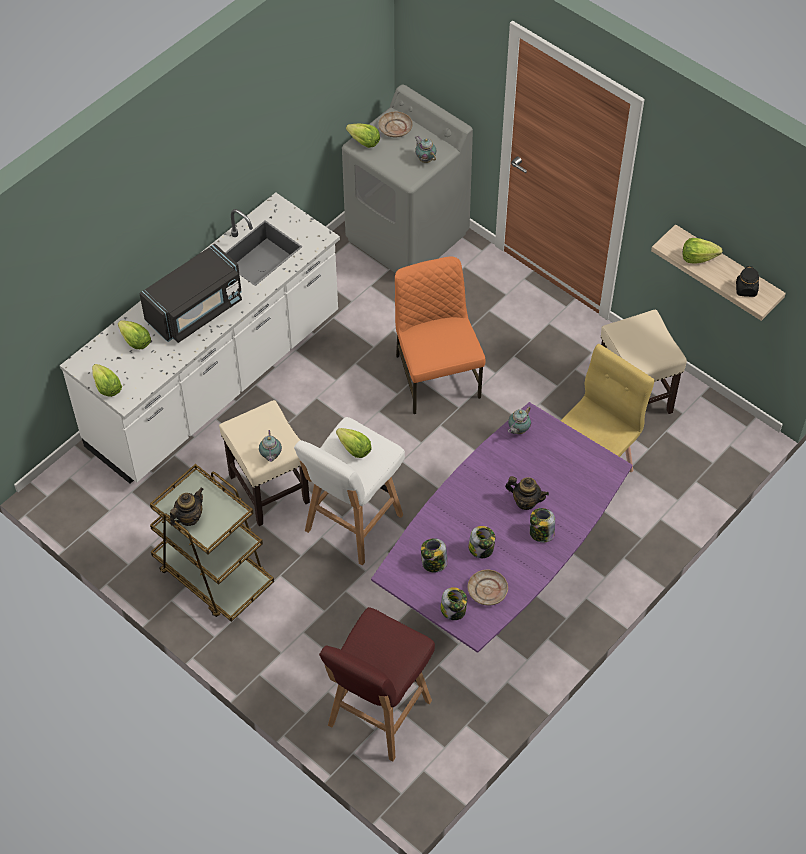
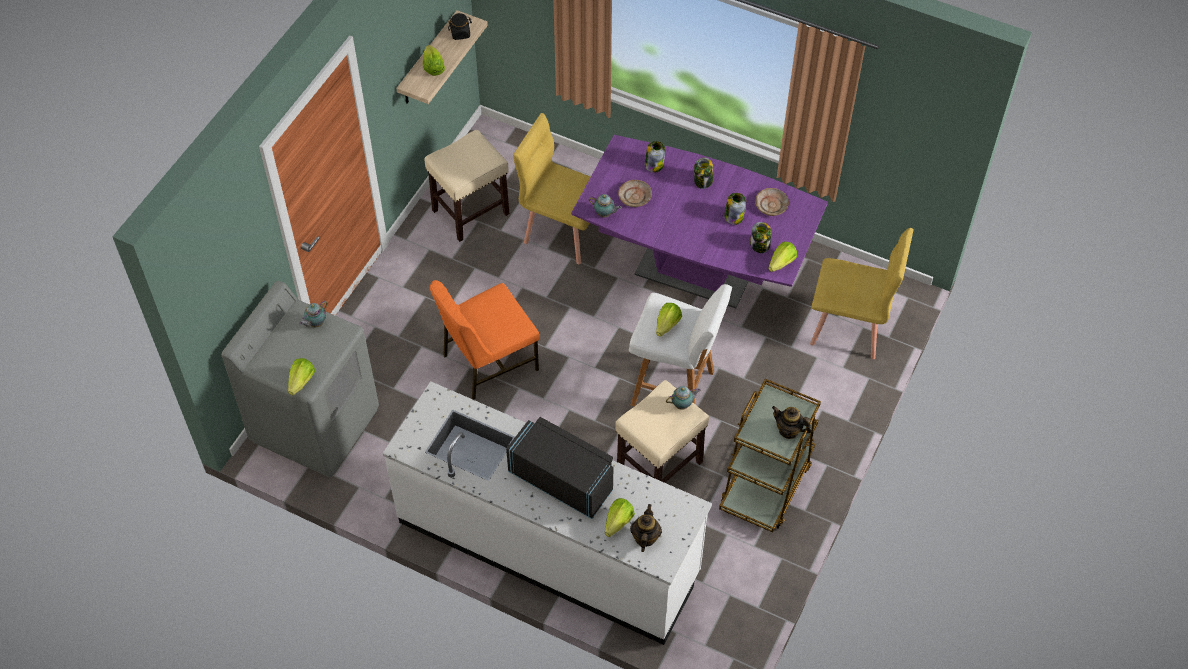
camera: 105 degrees left, 0 degrees up
(107, 387) = (683, 529): lettuce -> lettuce (781, 263)
(378, 715) = (849, 327): red stool -> yellow chair
(395, 128) = (276, 358): beige plate -> beige plate (635, 197)
(453, 610) = (798, 223): jar -> jar (654, 165)
(526, 501) = (676, 196): teapot -> teapot (645, 537)

